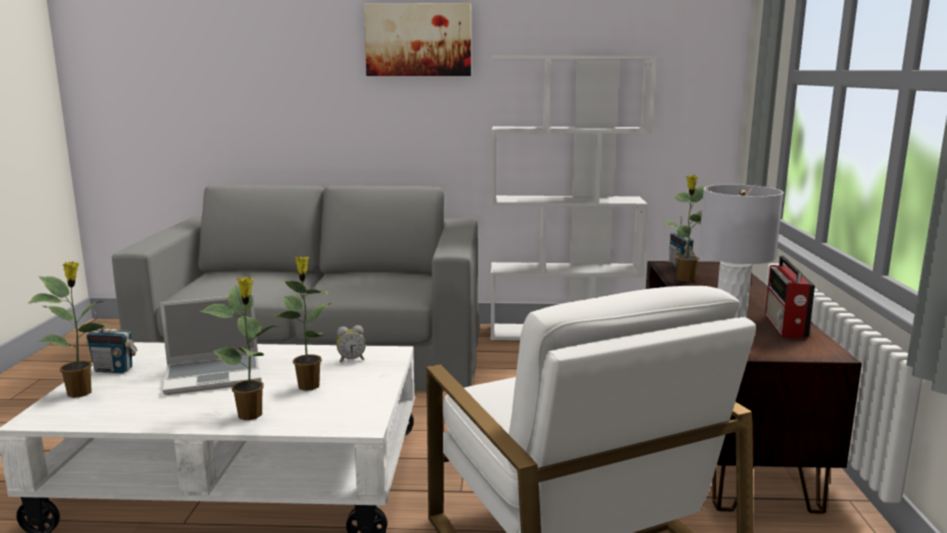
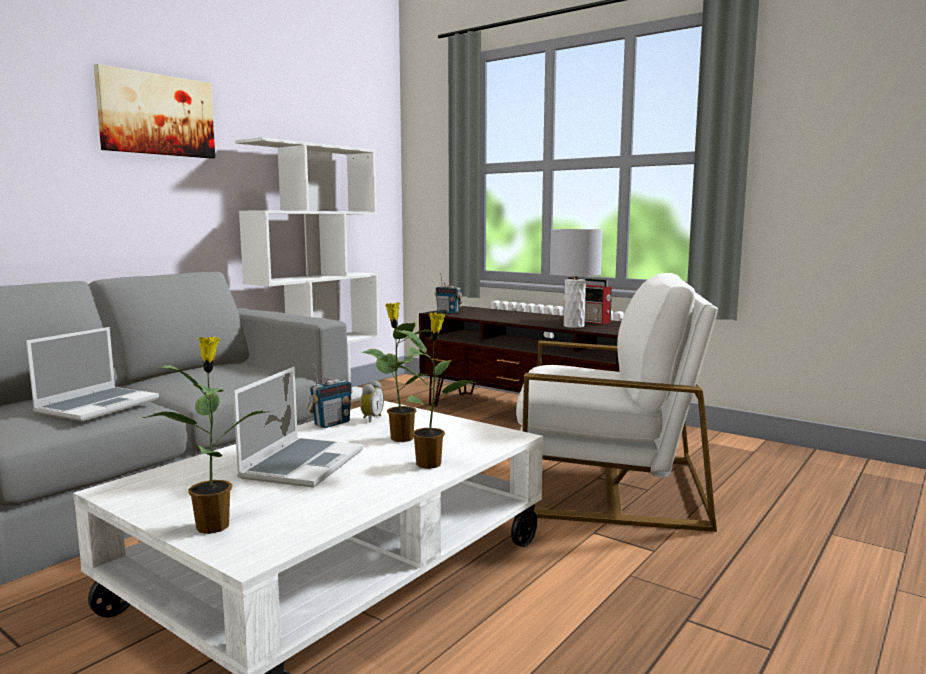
camera: 55 degrees left, 5 degrees down
(114, 370) = (173, 503): radio -> radio (331, 423)
(254, 286) = (98, 405): none -> laptop
(685, 279) = (474, 316): potted plant -> none

